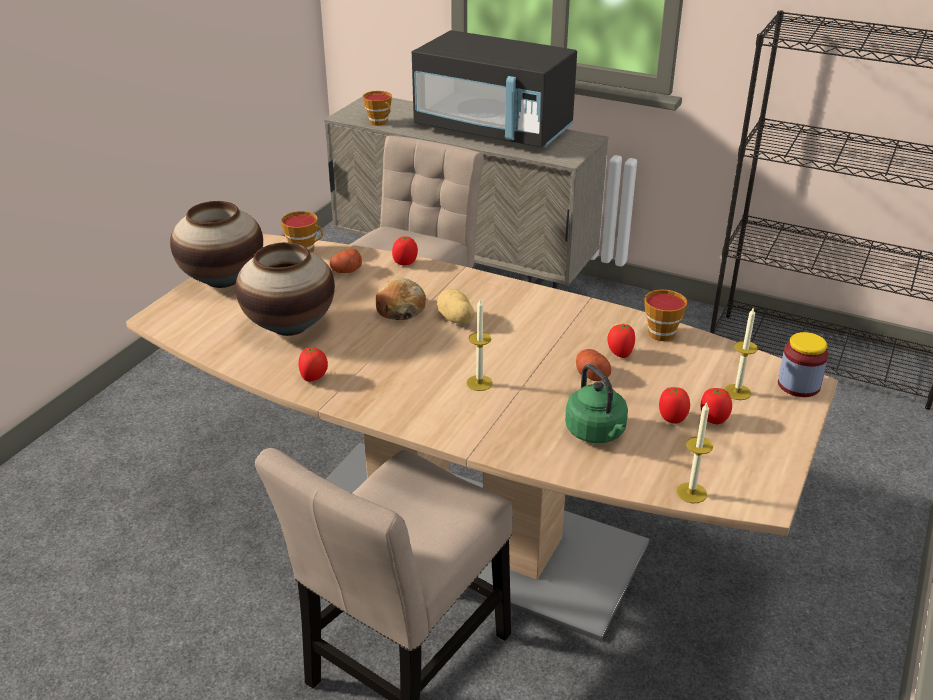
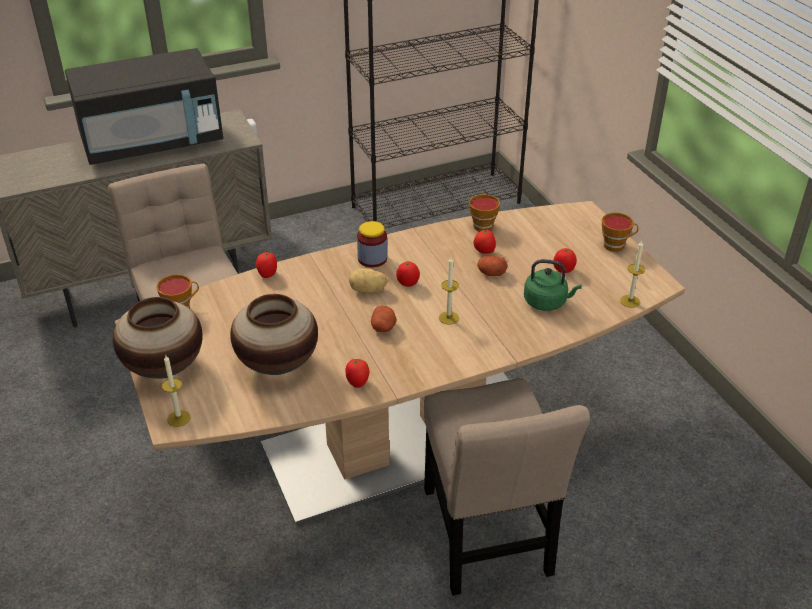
camera: 50 degrees left, 5 degrees up
(346, 271) = (240, 304): potato -> potato (383, 327)
(380, 122) = (49, 179): cup -> cup (616, 245)
(400, 308) = (323, 305): bread -> none
(713, 419) = (579, 257): tomato -> tomato (407, 283)
(737, 392) = (565, 236): candle -> candle (178, 418)
(798, 385) = (582, 214): jar -> jar (372, 259)

